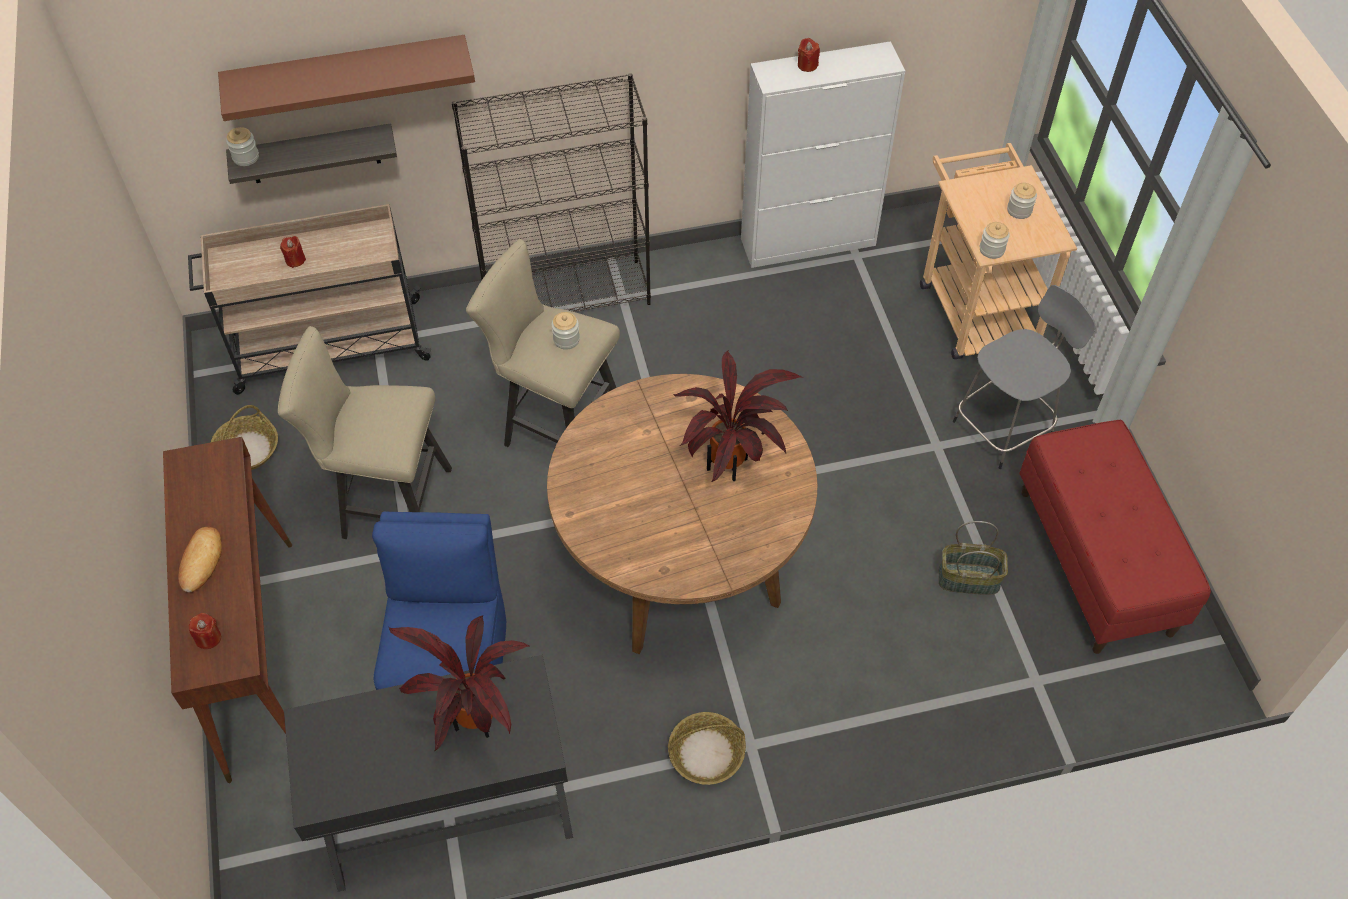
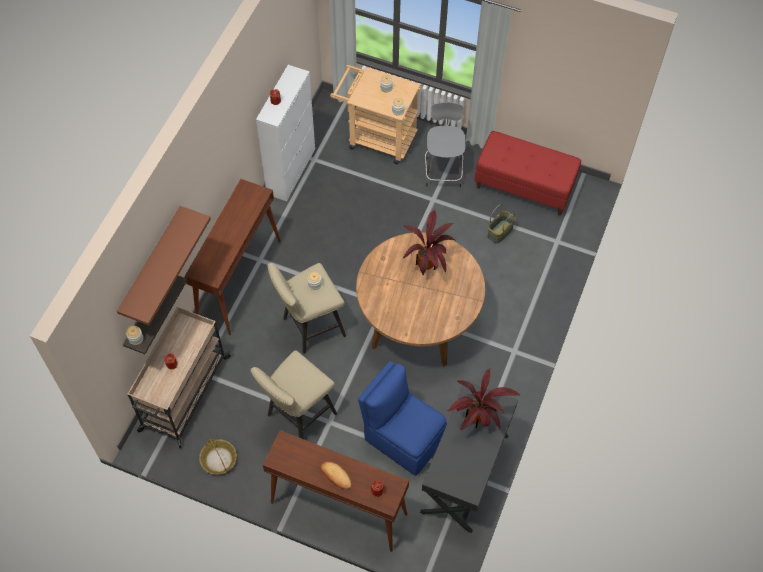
camera: 55 degrees left, 5 degrees up
(567, 295) = (239, 280): black bookcase -> brown console table
(705, 754) = (507, 368): basket -> none

